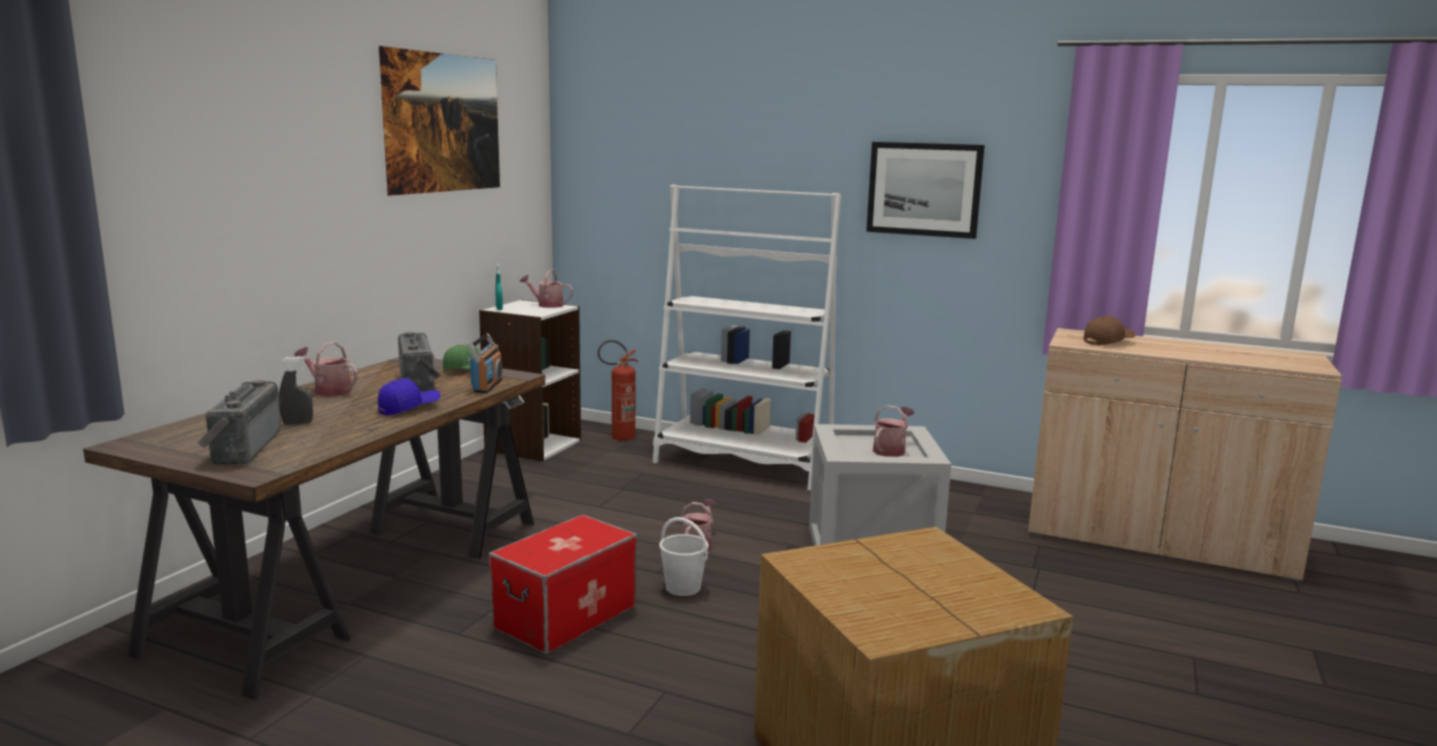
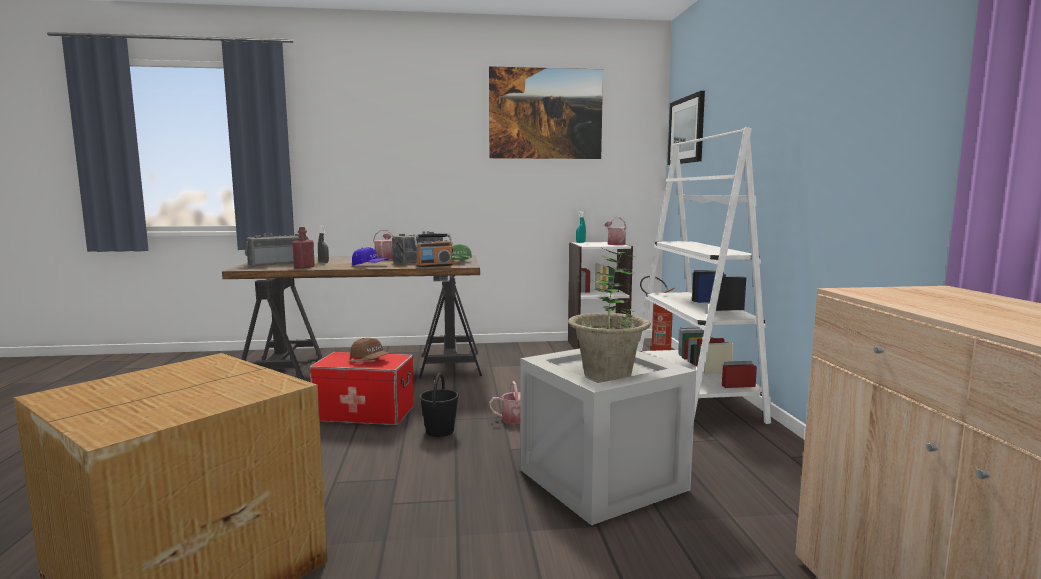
camera: 60 degrees right, 5 degrees down
(338, 439) = (304, 267): none -> red bottle
(683, 588) = (439, 431): white bucket -> black bucket
(891, 450) = (607, 373): watering can -> potted plant
(924, 189) = (855, 113): picture -> picture (686, 130)
(1108, 342) = (938, 300): brown cap -> brown cap (370, 359)

